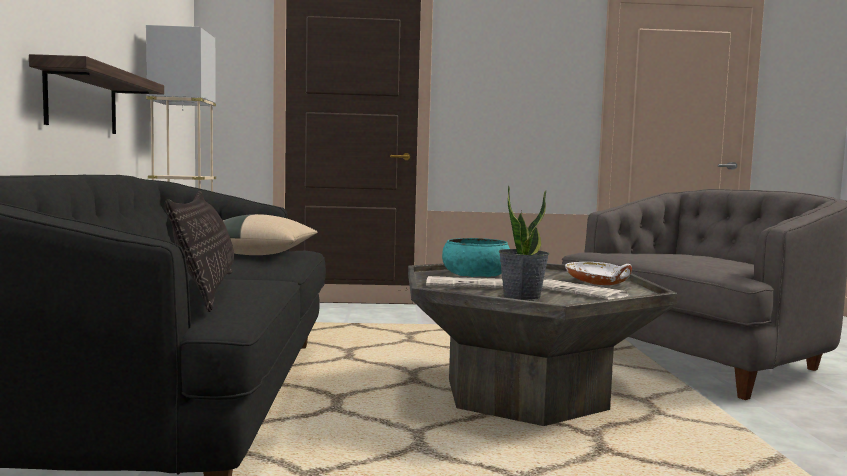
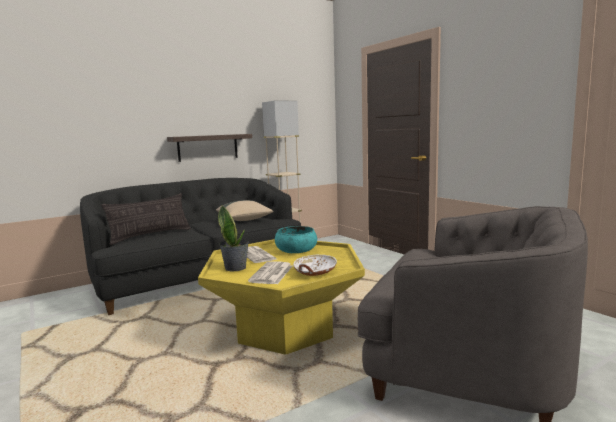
camera: 60 degrees right, 5 degrees up
(523, 395) = (285, 329): grey coffee table -> yellow coffee table

